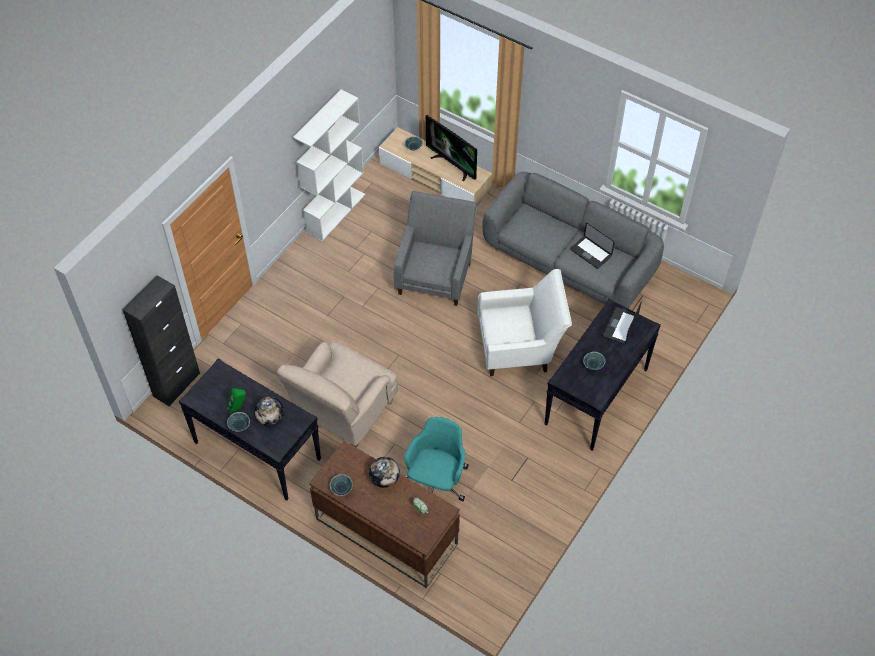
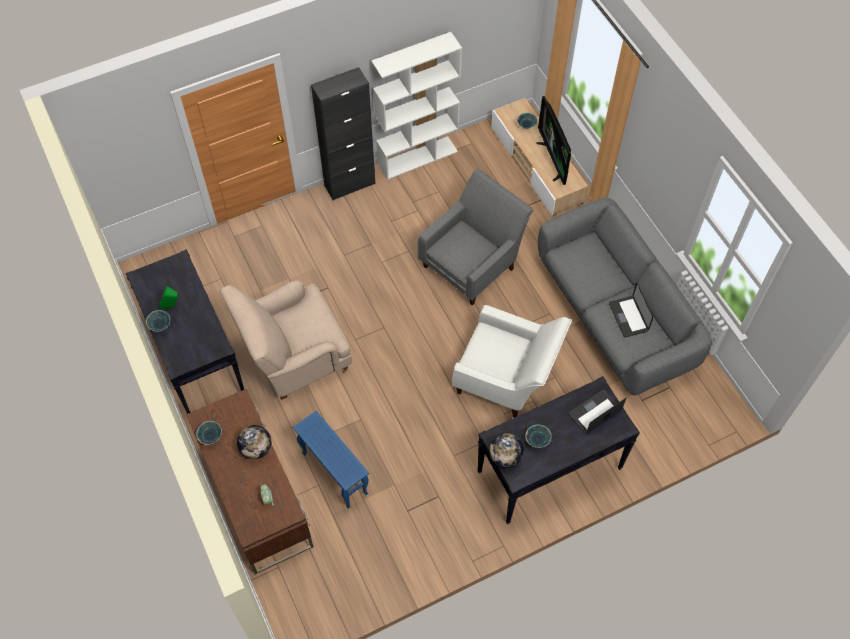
camera: 30 degrees right, 5 degrees up
(176, 385) = (168, 256): black cabinet -> black cabinet (349, 184)
(271, 419) = (192, 333): globe -> globe (505, 457)
(436, 482) = (335, 473): turquoise office chair -> blue side table

